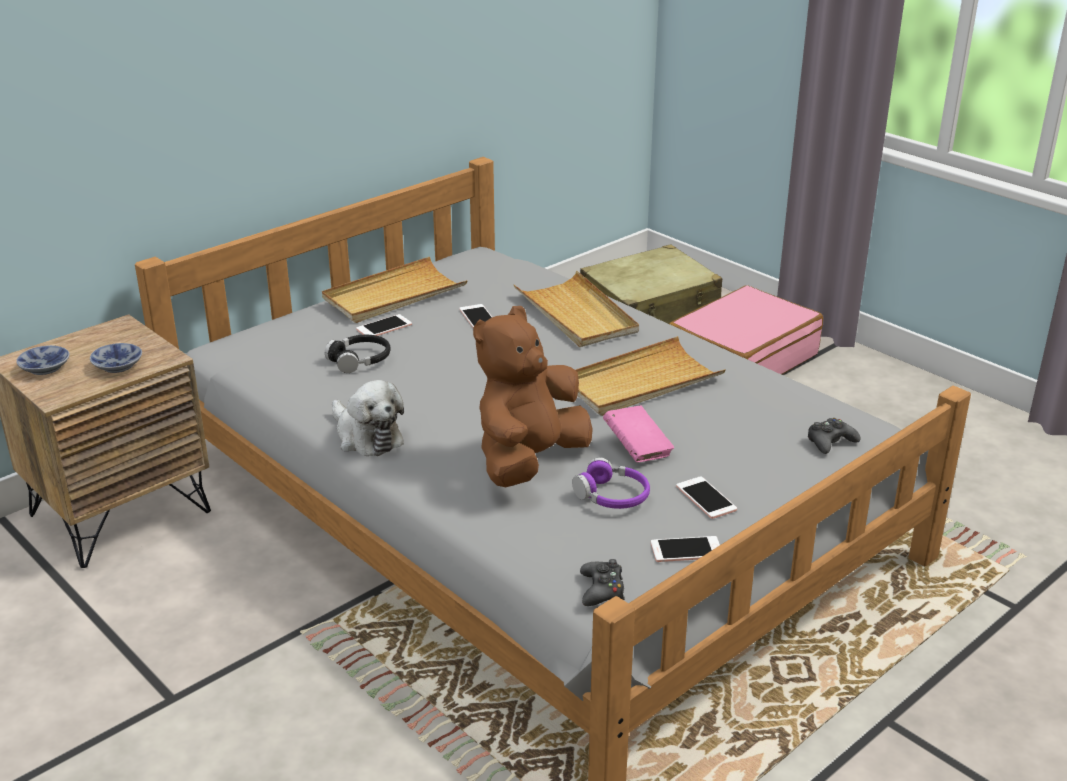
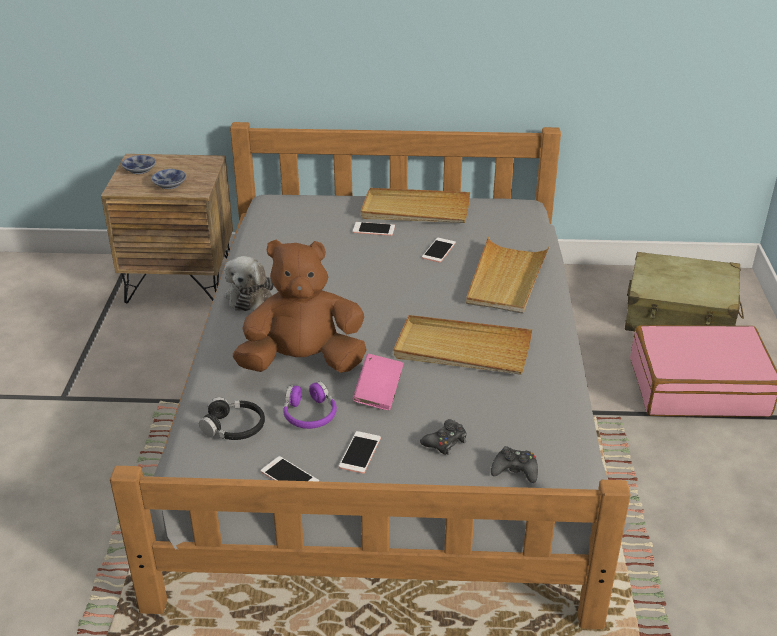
camera: 45 degrees right, 5 degrees up
(360, 360) = (325, 244): black headphones -> black headphones (234, 427)
(602, 590) = (203, 467): black game controller -> black game controller (445, 442)

